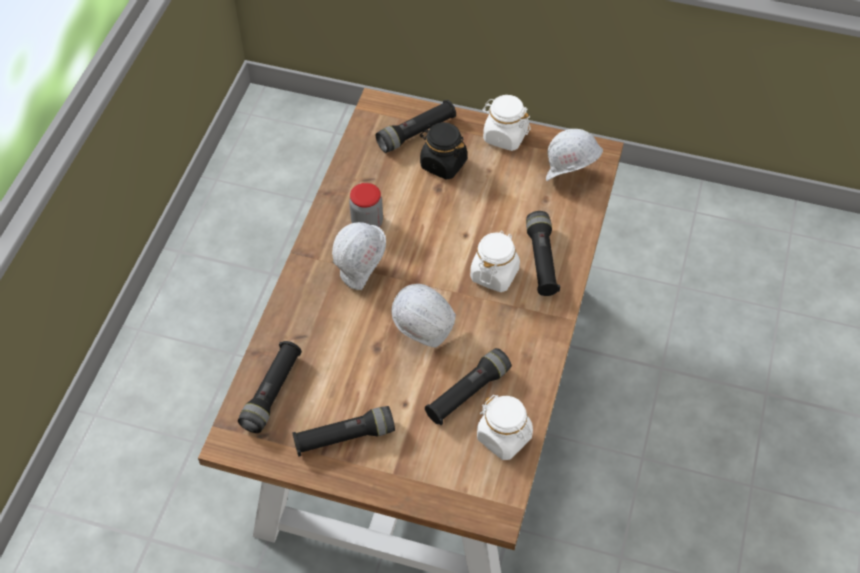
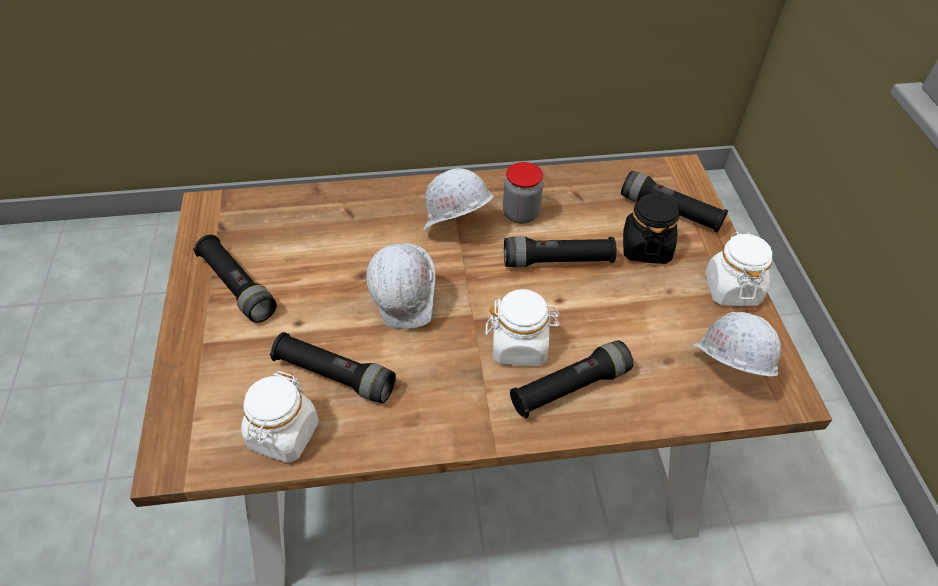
camera: 65 degrees right, 5 degrees down
(272, 392) = (274, 216): black flashlight -> black flashlight (557, 261)

